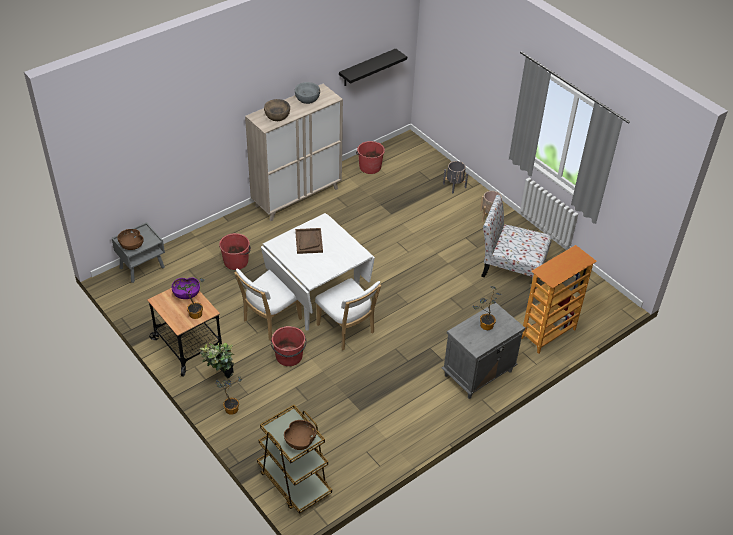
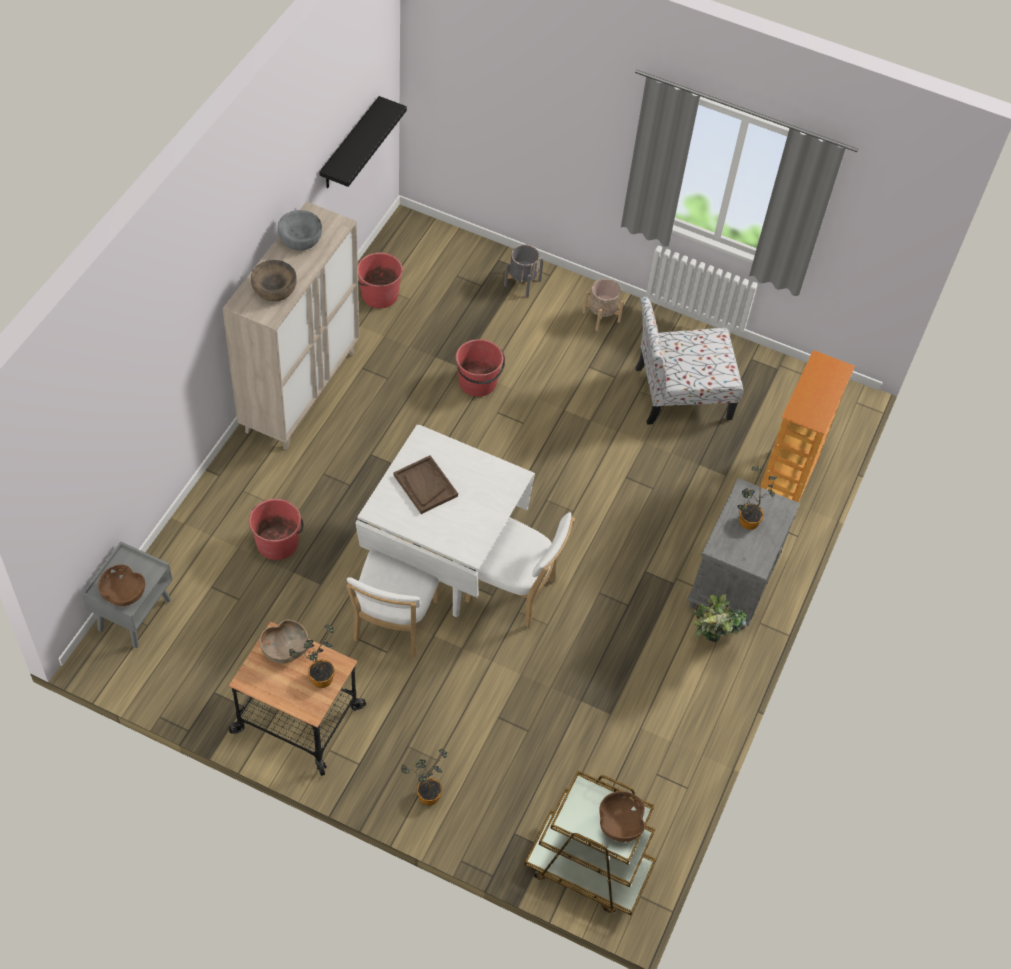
camera: 30 degrees left, 10 degrees up
(186, 294) = (285, 650): purple bowl -> brown bowl
(221, 380) = (384, 755): potted plant -> potted plant (708, 648)
(289, 357) = (458, 672): red bucket -> red bucket (478, 382)

